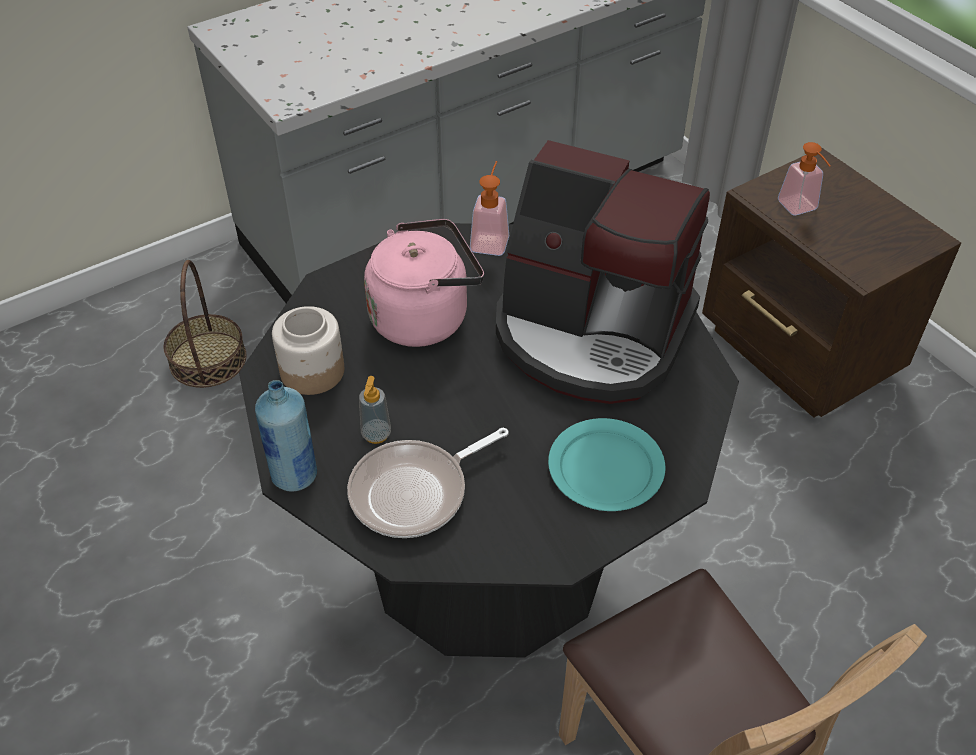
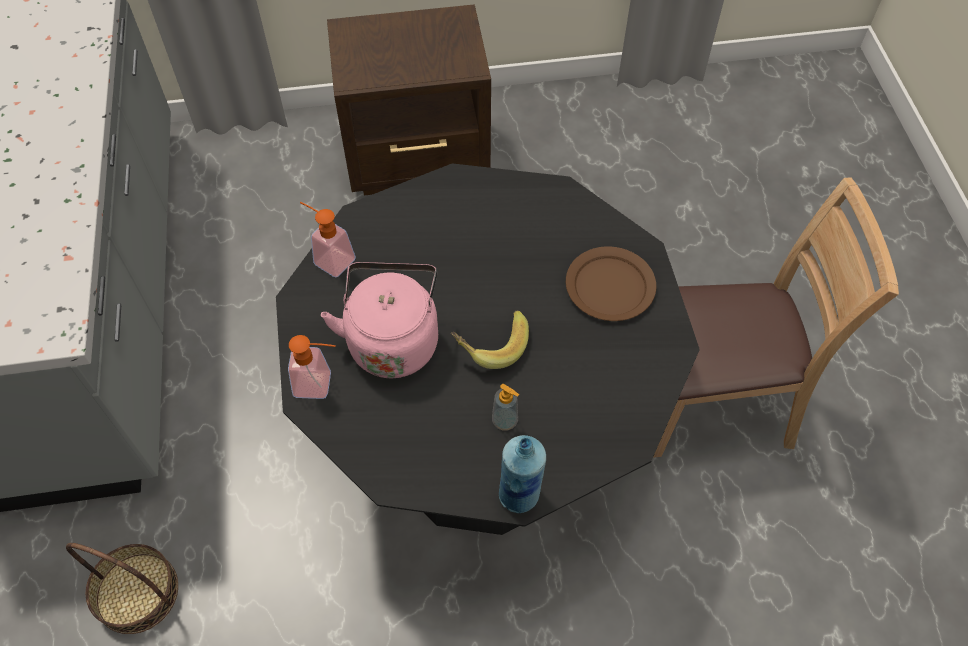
camera: 65 degrees left, 10 degrees up
(312, 372) = (410, 445): jar -> none
(415, 492) = (576, 414): frying pan -> none
(462, 391) = (490, 344): none -> banana
(592, 333) = (476, 237): coffee machine -> none
(605, 469) = (610, 287): turquoise plate -> brown plate
(801, 209) = (384, 65): soap dispenser -> soap dispenser (320, 384)

